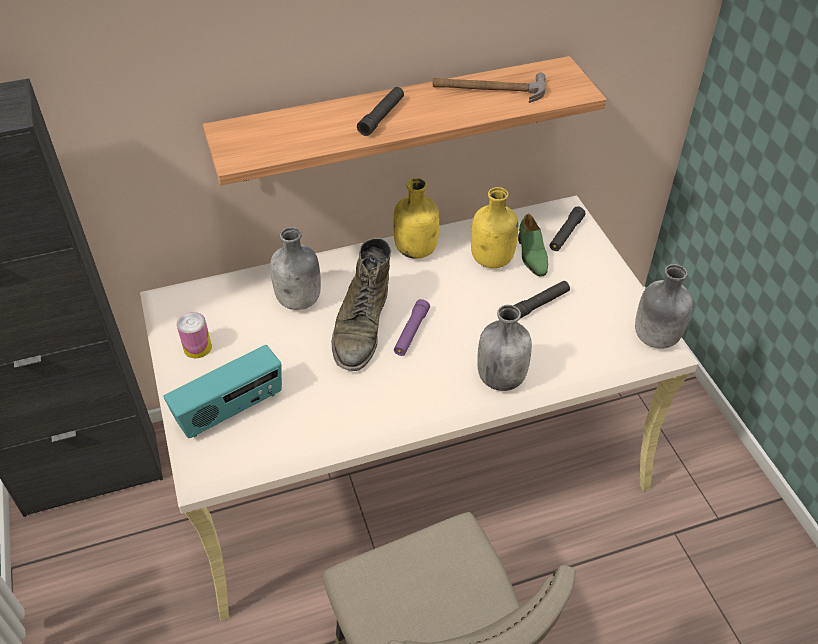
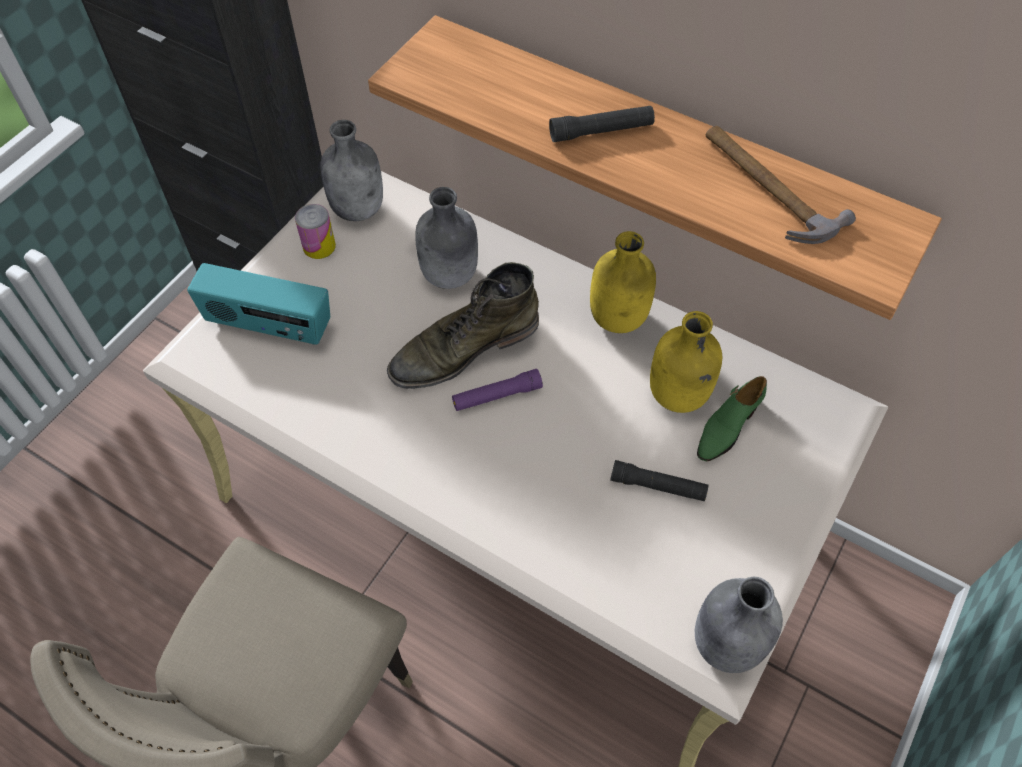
camera: 50 degrees right, 10 degrees up
(501, 377) = (511, 520): grey bottle -> grey bottle (359, 208)
(566, 234) = (800, 438): black flashlight -> none

